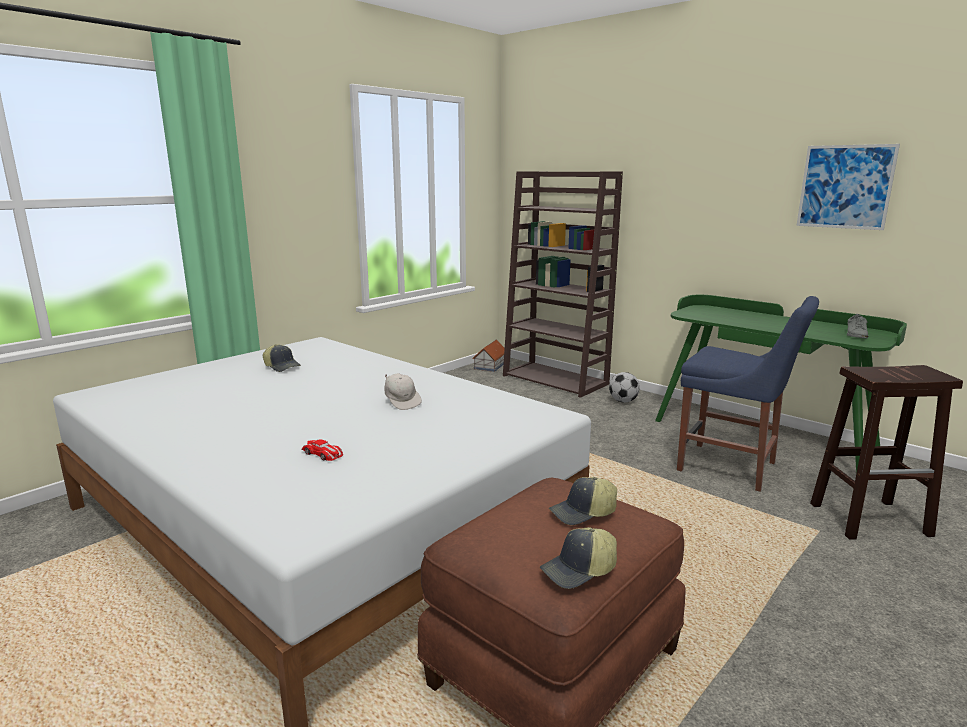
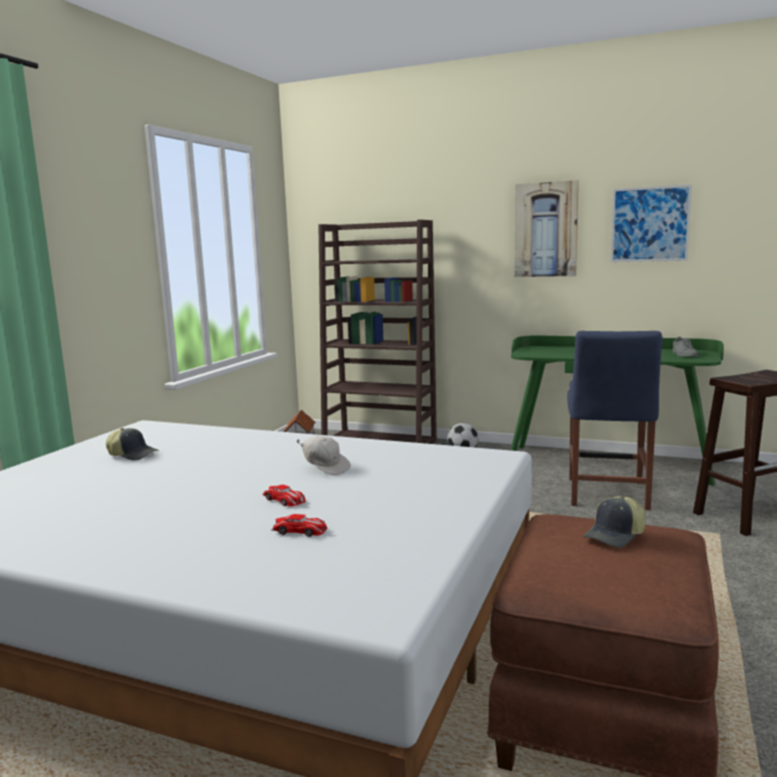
camera: 20 degrees left, 5 degrees down
(341, 425) = (284, 500): none -> toy car
(579, 571) = (671, 584): cap -> none
(732, 187) = (546, 230): none -> picture
(732, 468) = (607, 495): blue chair -> blue chair turned 90 degrees clockwise

